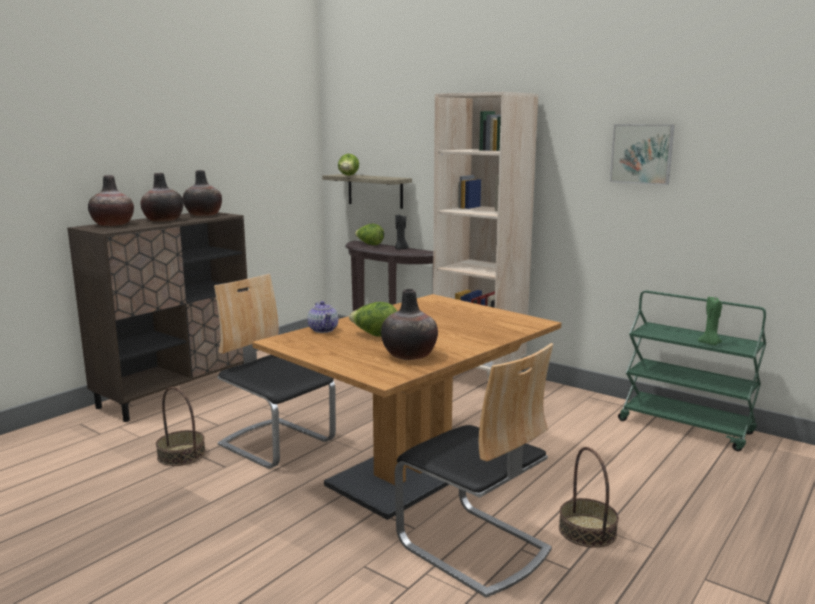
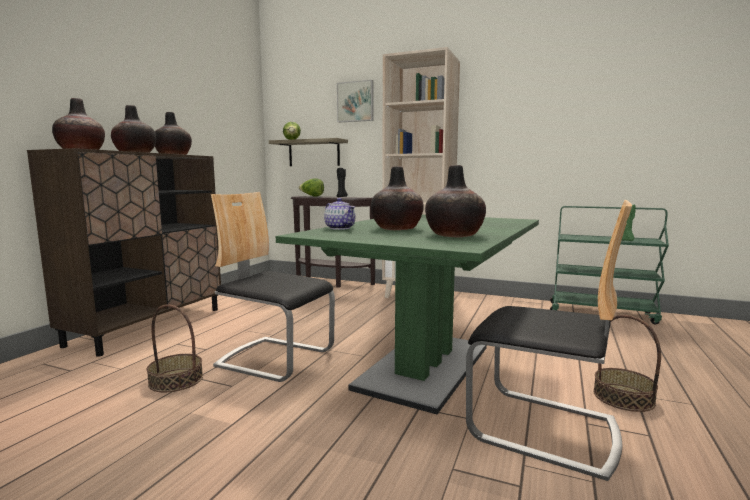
camera: 15 degrees left, 5 degrees down
(375, 335) = (397, 228): lettuce -> vase
(413, 471) = (425, 367): brown dining table -> green dining table
(642, 153) = (549, 102): picture -> picture (356, 102)

